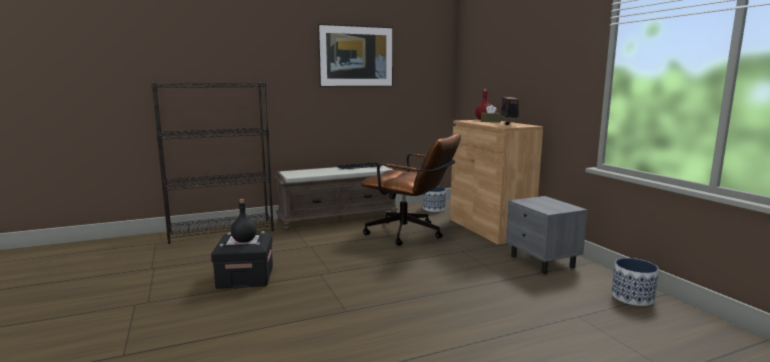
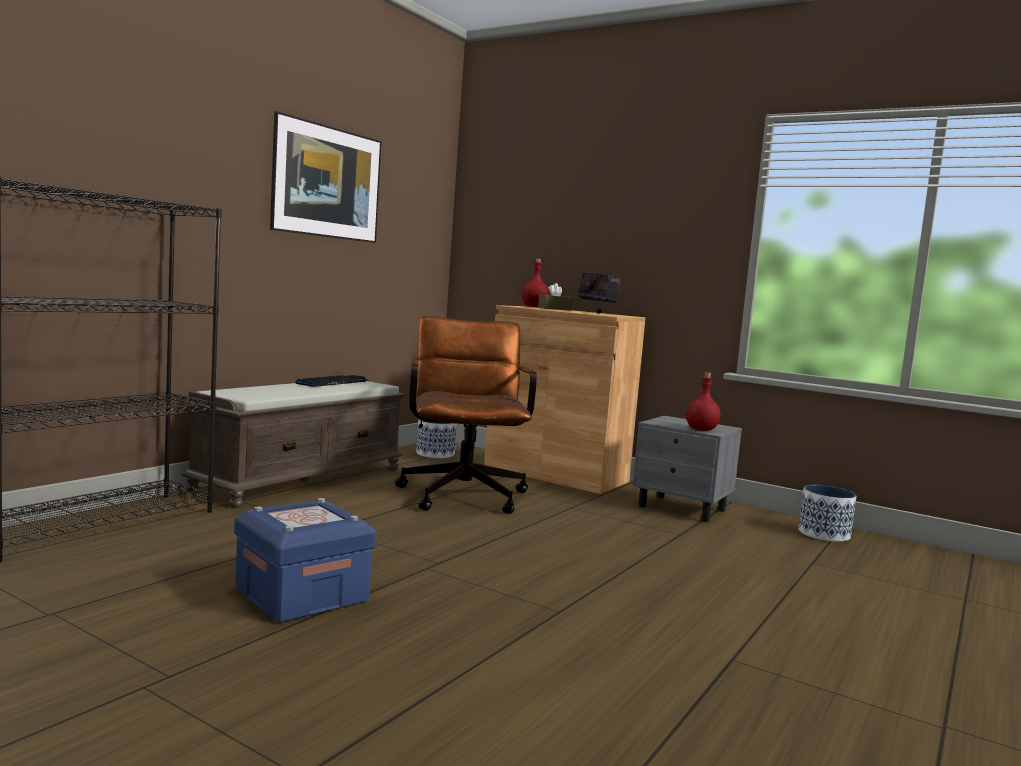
camera: 35 degrees left, 5 degrees down
(244, 241) = (316, 517): black bottle -> none
(245, 277) = (302, 594): black storage box -> blue storage box
(410, 234) = (463, 492): brown office chair -> brown office chair turned 90 degrees counterclockwise
(544, 209) = (702, 430): none -> red bottle

